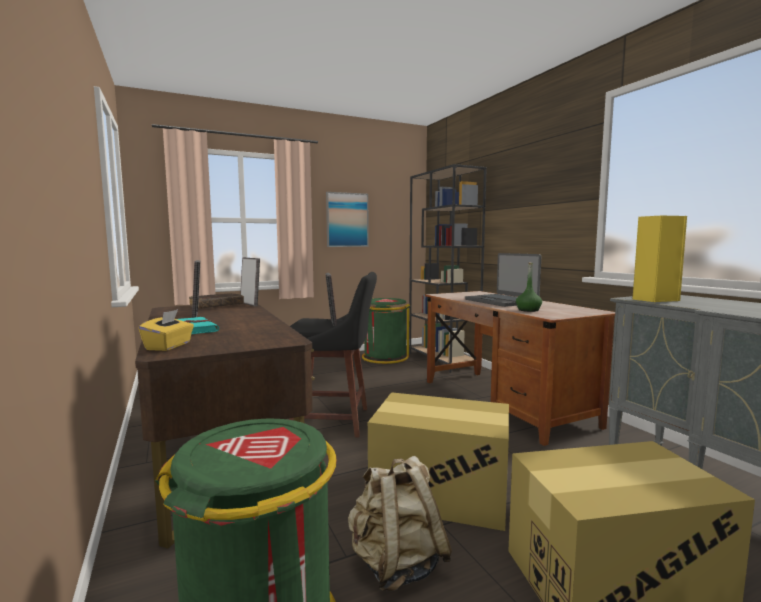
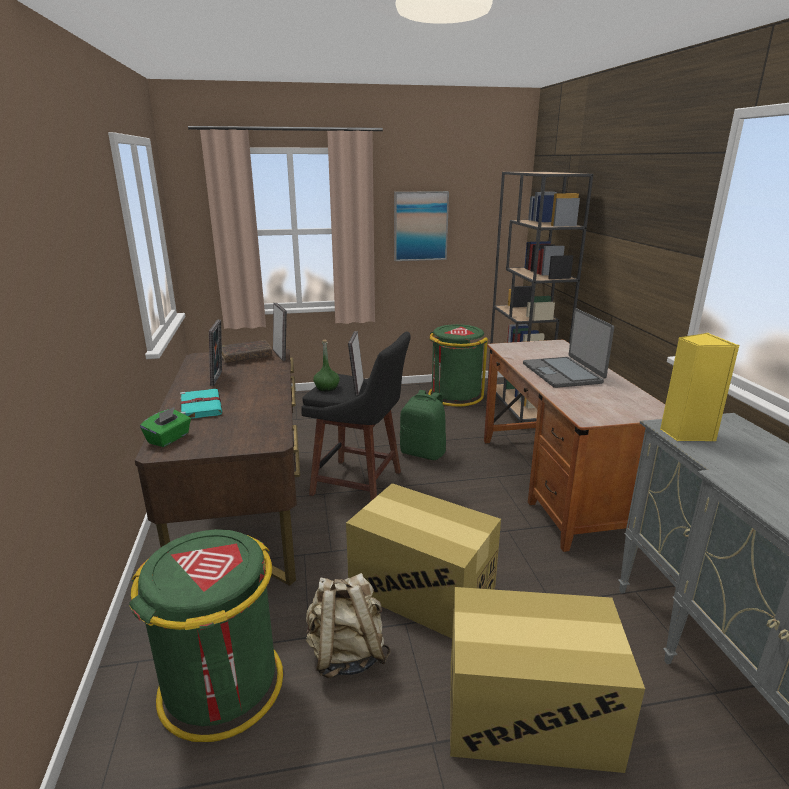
camera: 15 degrees right, 15 degrees up
(169, 346) = (169, 439): yellow tissue box -> green tissue box
(380, 394) = (423, 453): none -> green backpack
(528, 310) = (575, 400): green bottle -> green bottle (327, 388)

